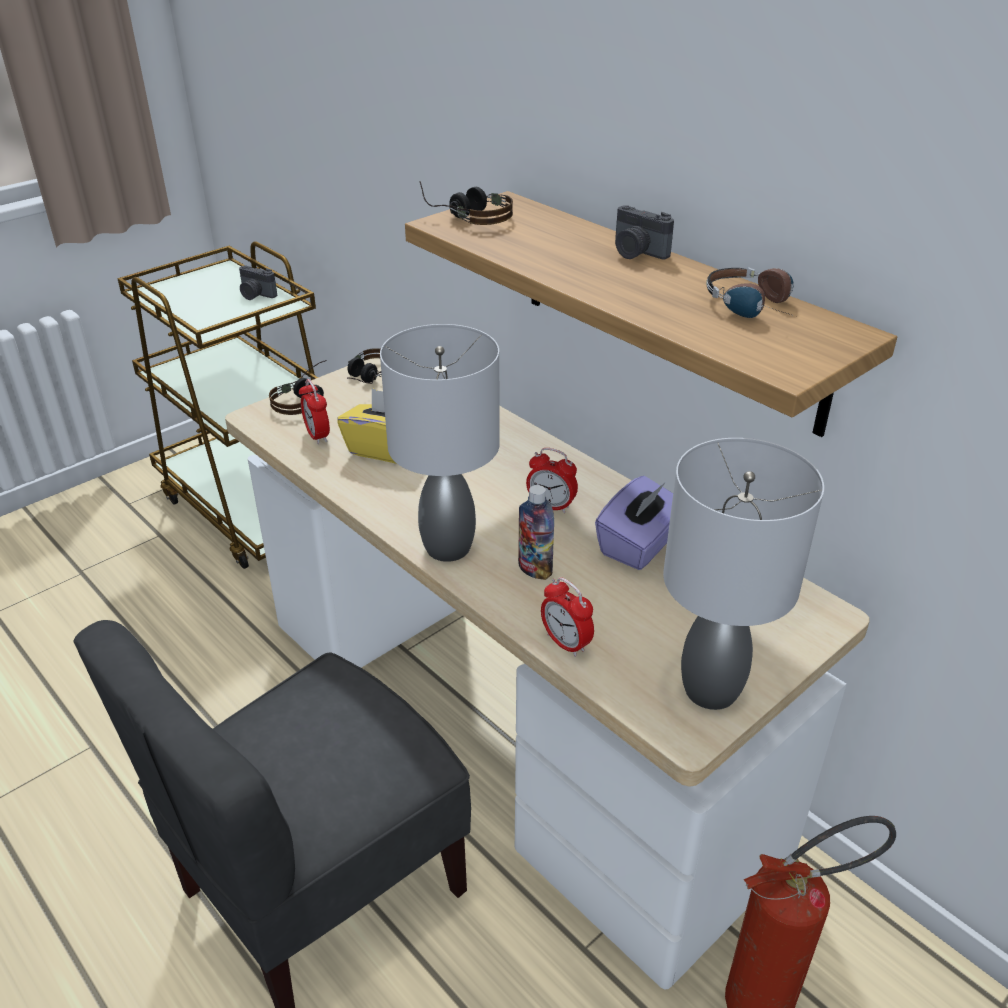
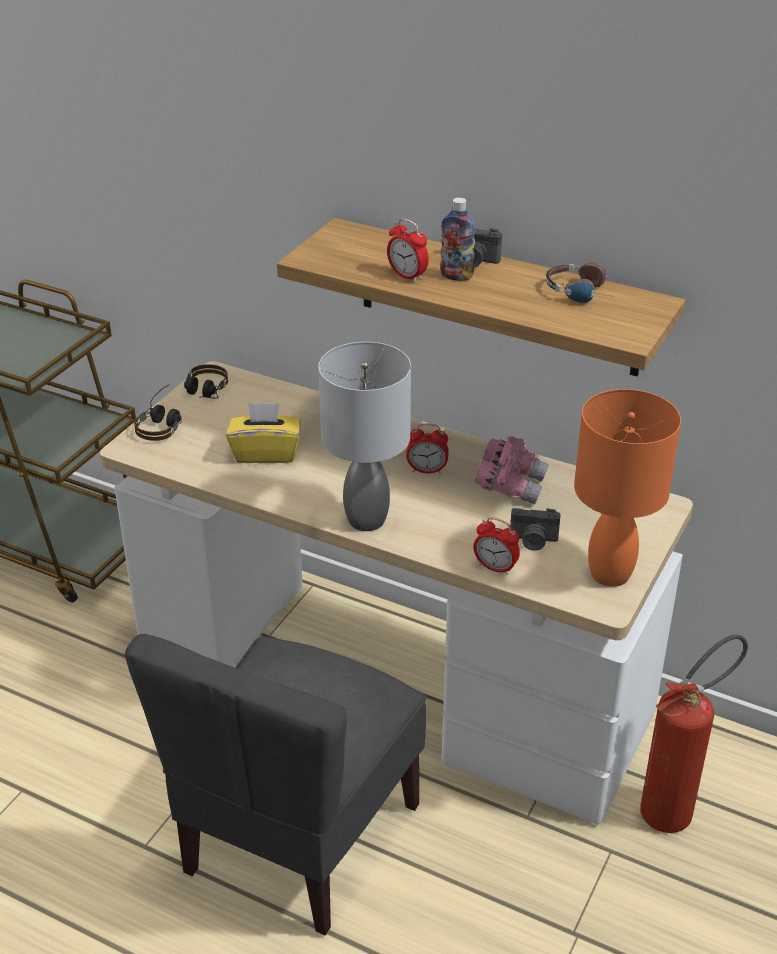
camera: 20 degrees left, 0 degrees up
(256, 295) = (44, 333): camera -> camera (533, 541)
(317, 436) = (196, 453): alarm clock -> alarm clock (407, 276)
(466, 215) = (321, 248): headphones -> none
(535, 570) = (443, 521): bottle -> bottle (456, 276)
(640, 545) = (510, 485): purple tissue box -> pink binoculars
(709, 691) = (609, 575): grey table lamp -> orange table lamp

